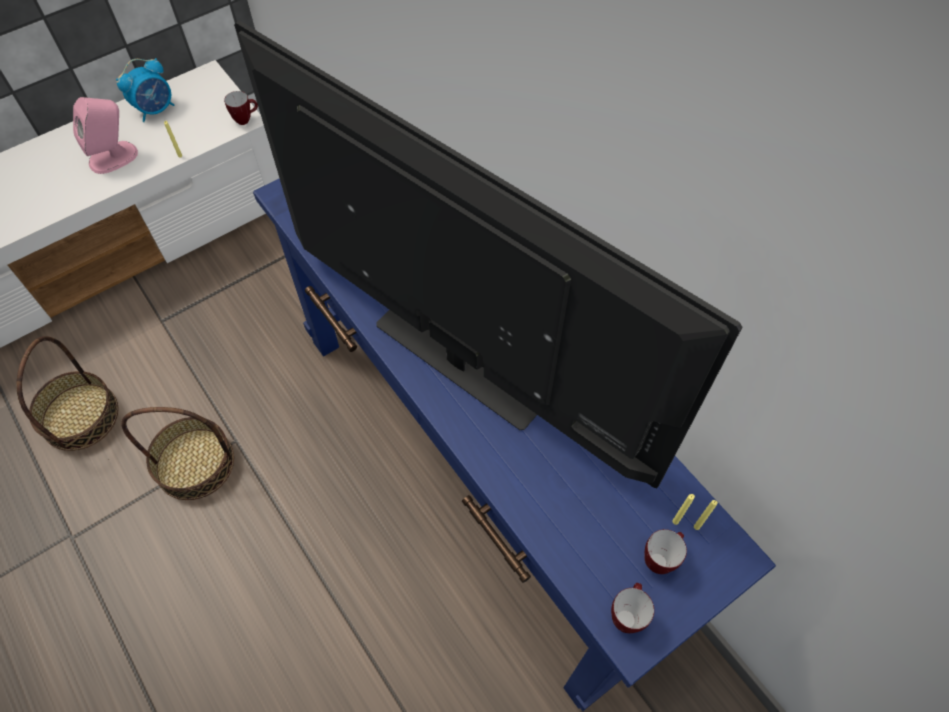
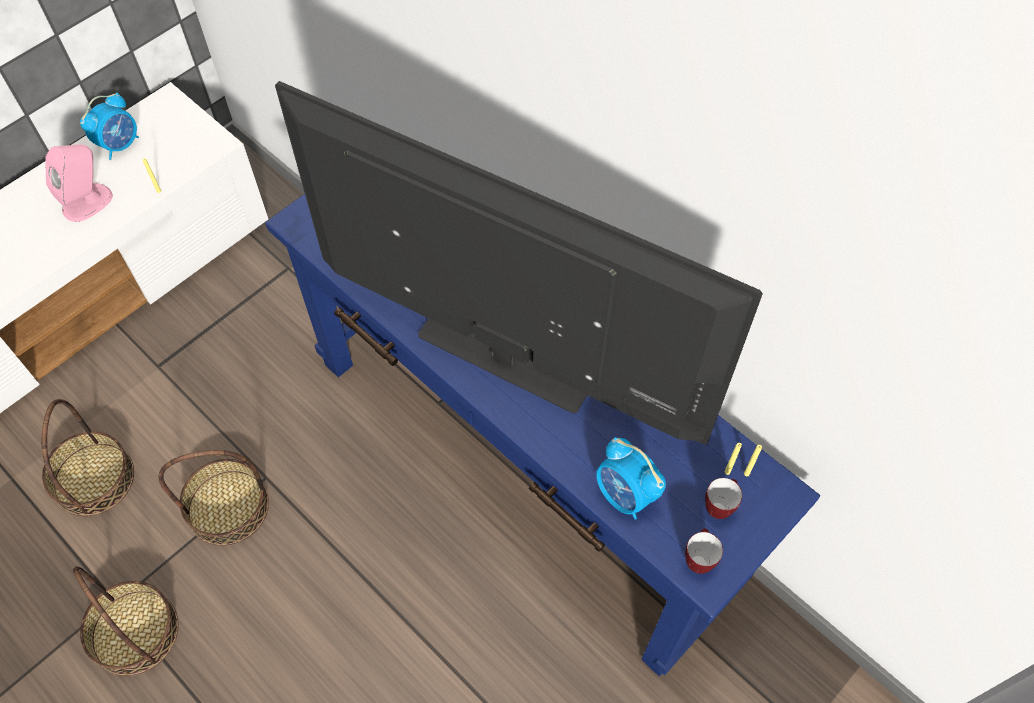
camera: 10 degrees left, 0 degrees up
(81, 569) = (134, 632): none -> basket
(246, 119) = (219, 142): mug -> none
(559, 528) = (625, 495): none -> alarm clock

